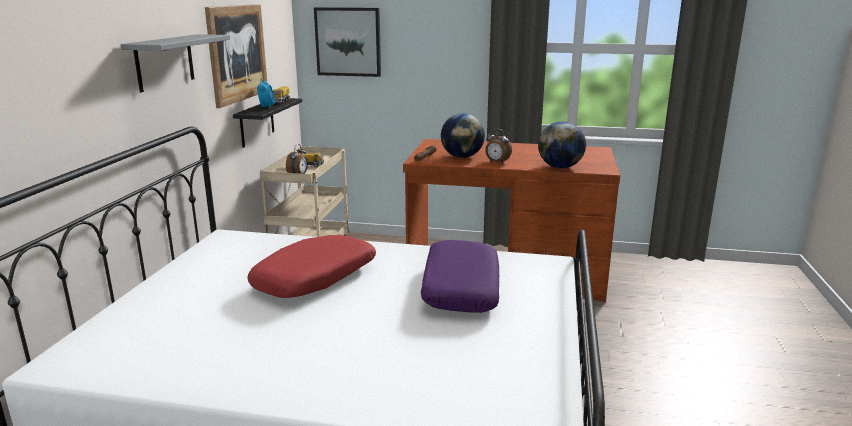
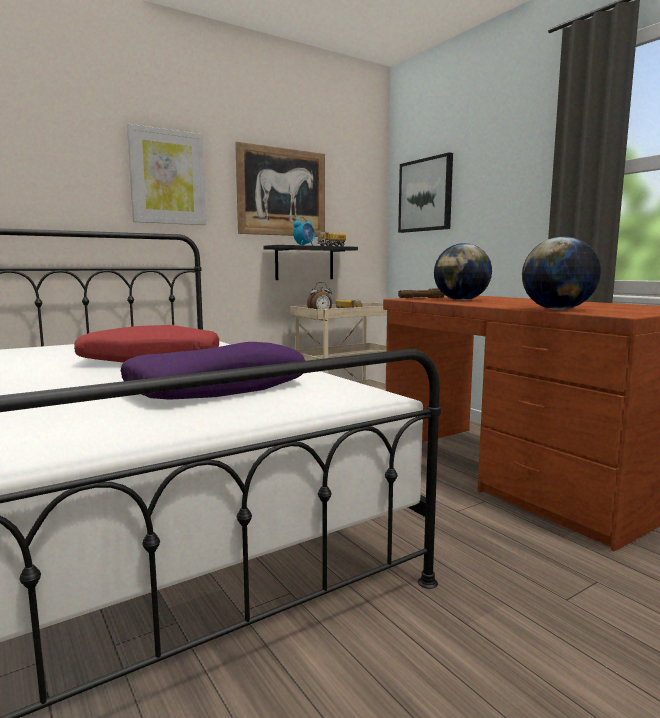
camera: 45 degrees right, 10 degrees down
(165, 62) = (167, 177): grey shelf -> picture
(497, 162) = (485, 303): alarm clock -> none

